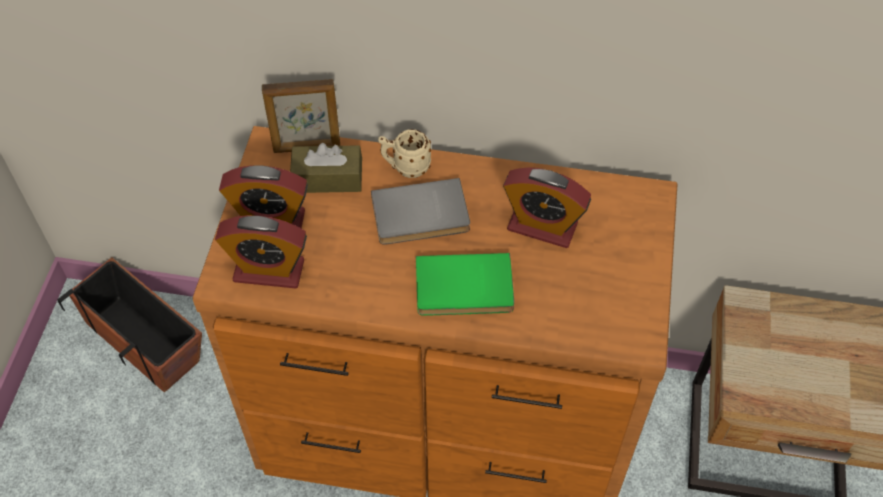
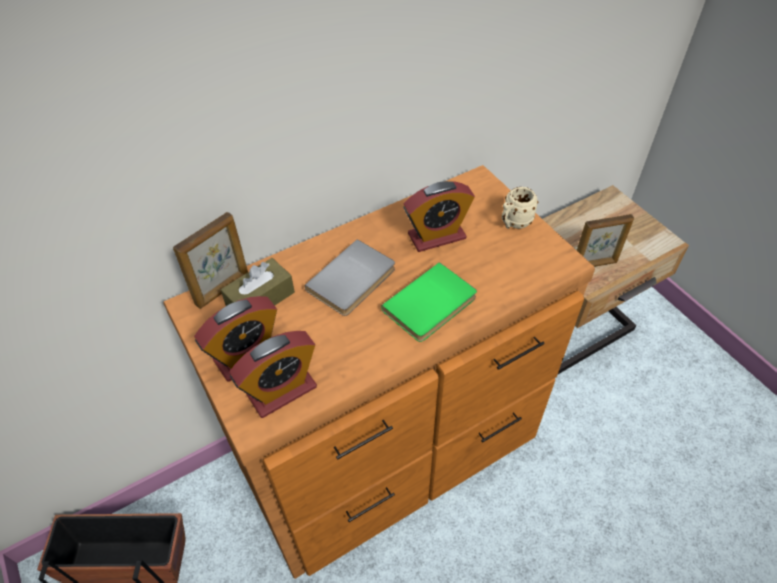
camera: 40 degrees left, 5 degrees down
(405, 167) = (309, 257): beige mug -> beige mug (513, 223)
(775, 385) = (594, 264): none -> picture frame

